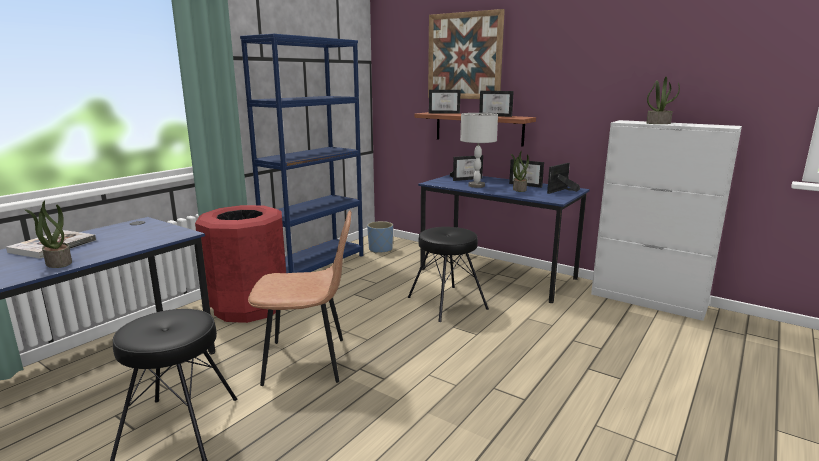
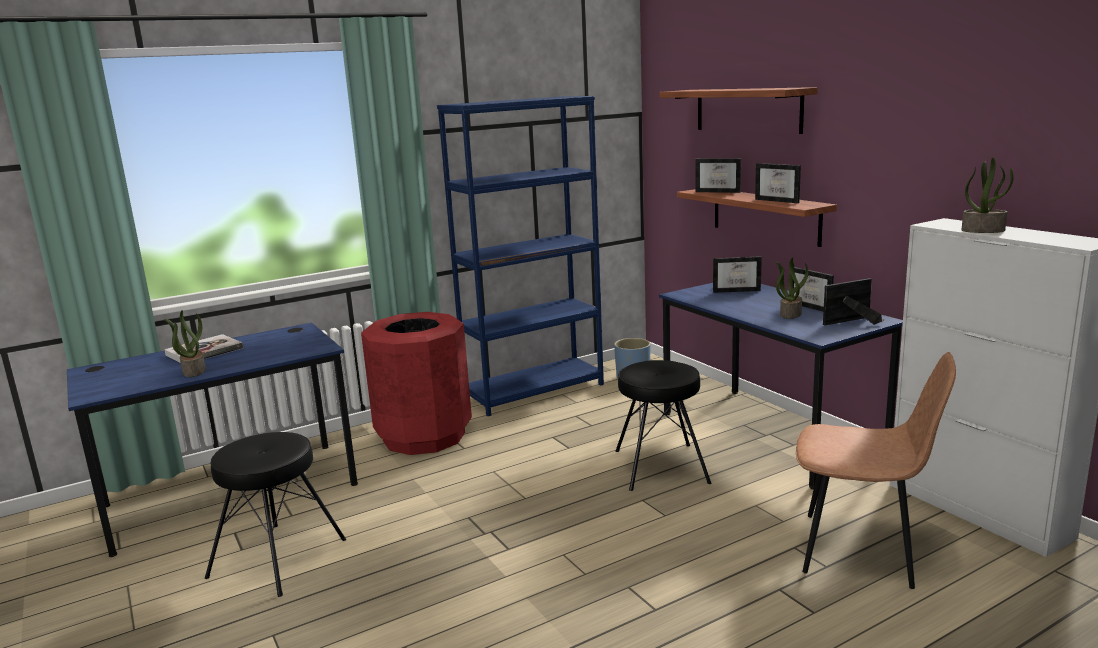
camera: 25 degrees right, 0 degrees up
(308, 361) = (441, 512): brown chair -> brown chair (861, 550)
(464, 56) = (747, 110): picture -> shelf
(476, 186) = (735, 303): grey table lamp -> none

